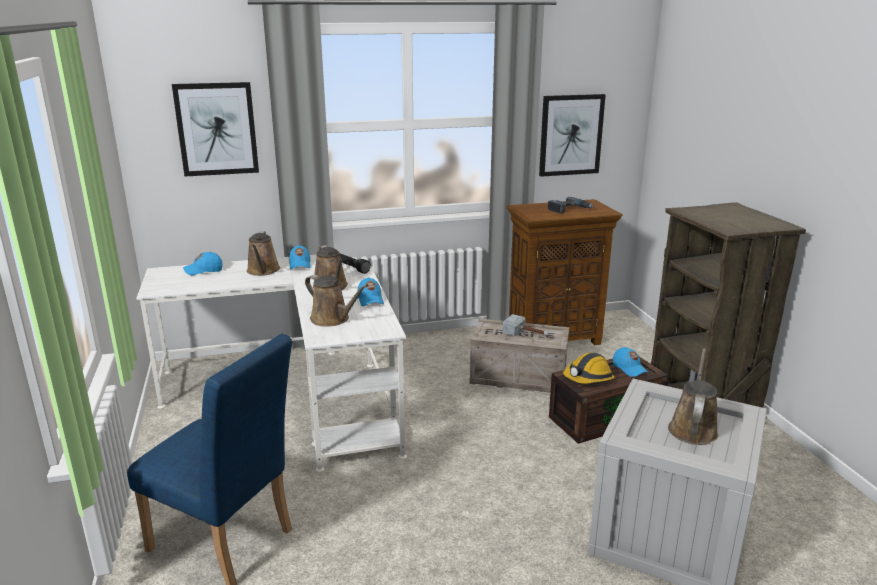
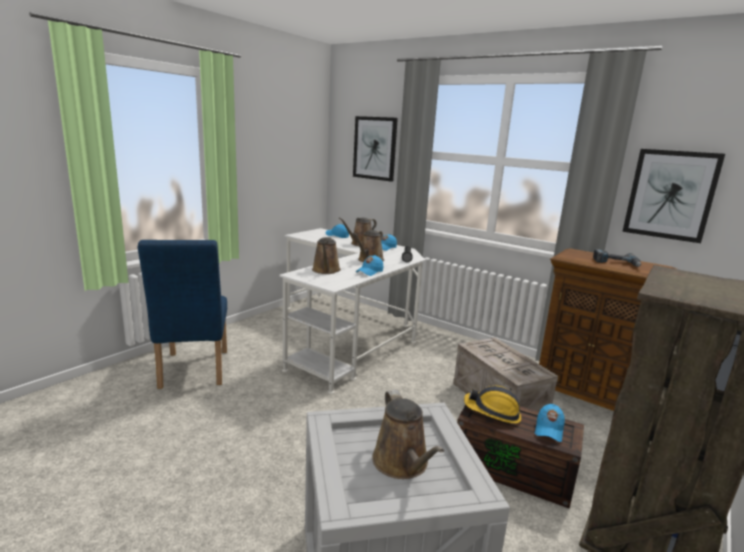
camera: 50 degrees right, 5 degrees down
(526, 334) = (507, 361): hammer -> none
(693, 428) = (402, 464): brown watering can -> brown watering can turned 90 degrees clockwise

